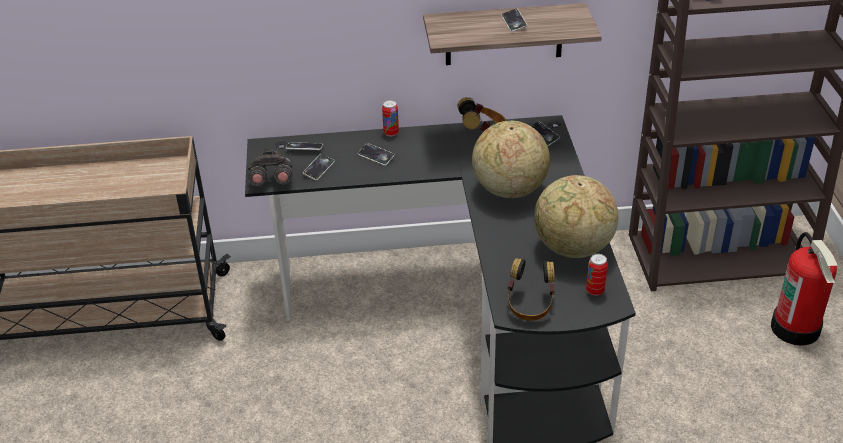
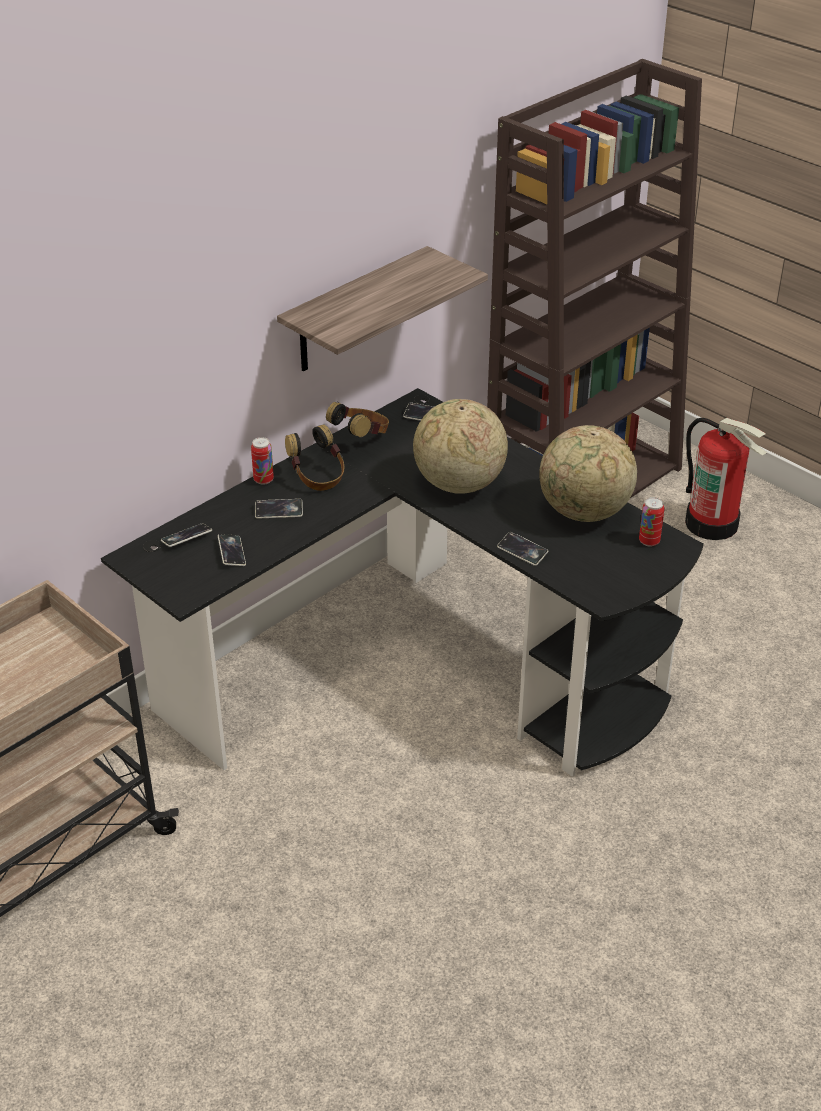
camera: 40 degrees left, 0 degrees up
(271, 180) = (193, 589): grey binoculars -> none
(514, 22) = (385, 290): phone -> phone (522, 551)
(530, 305) = (611, 583): headphones -> headphones (317, 477)

